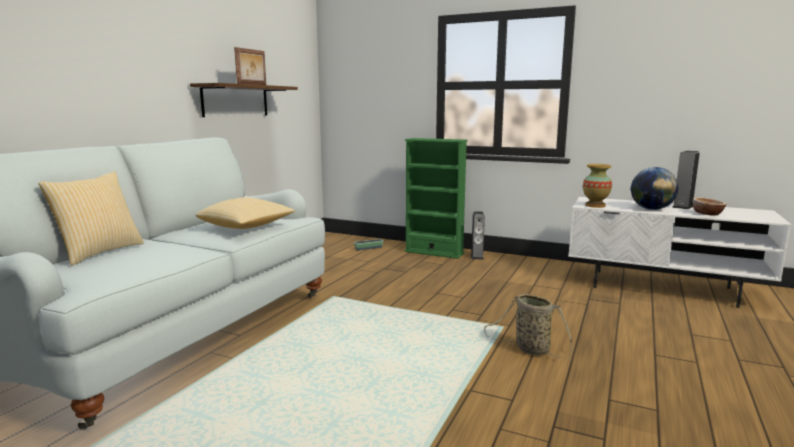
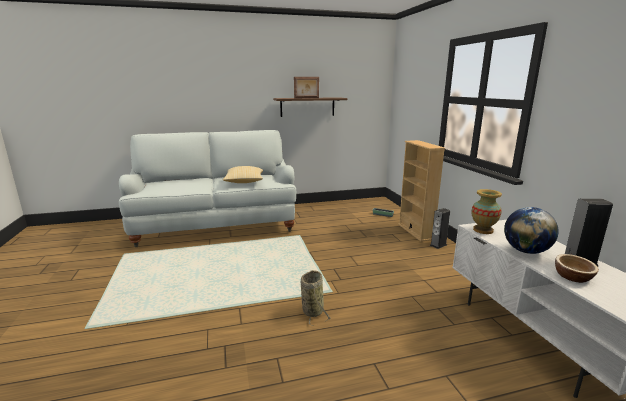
camera: 50 degrees right, 5 degrees up
(99, 252) = (178, 180): pillow -> none
(434, 252) = (415, 231): green bookcase -> beige bookcase

